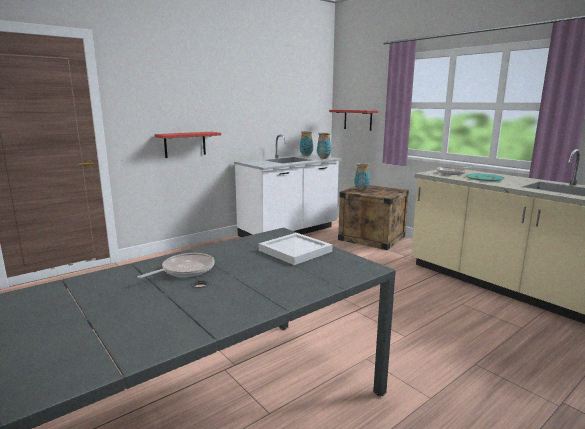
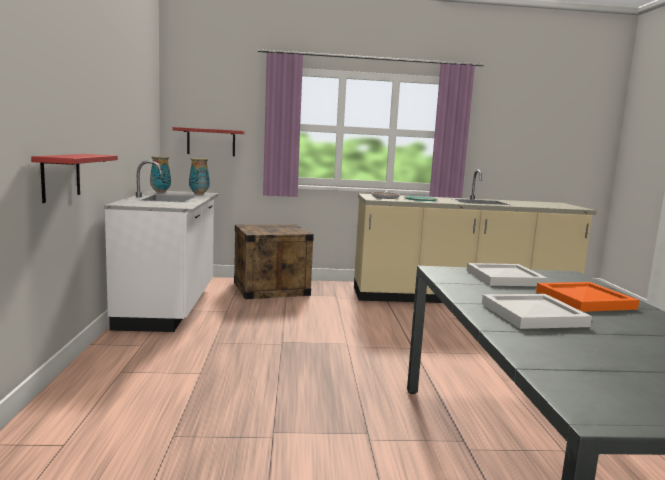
camera: 55 degrees left, 5 degrees down
(185, 270) = (532, 315): frying pan -> white tray
(267, 281) = (586, 300): none -> orange tray
(361, 190) = (260, 230): vase -> none

